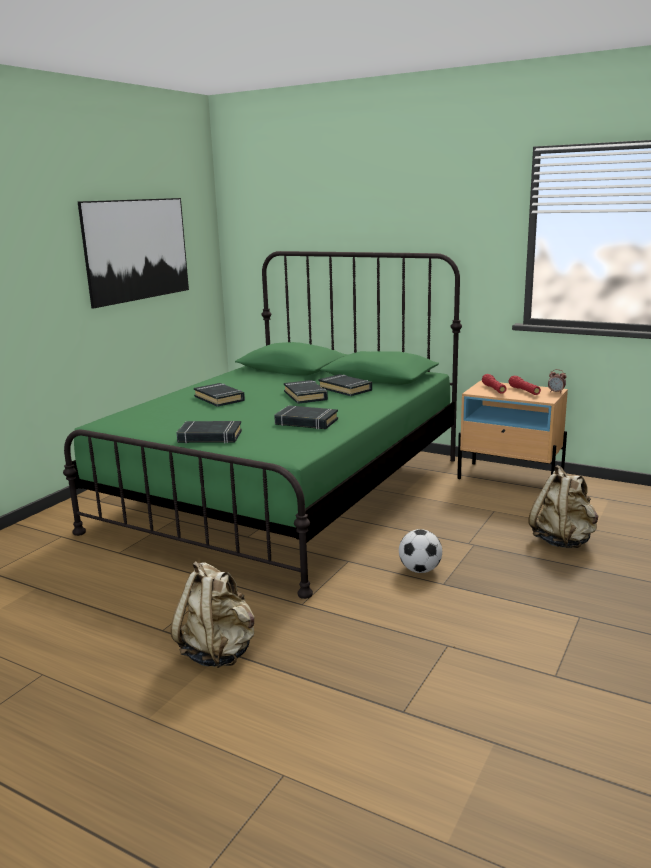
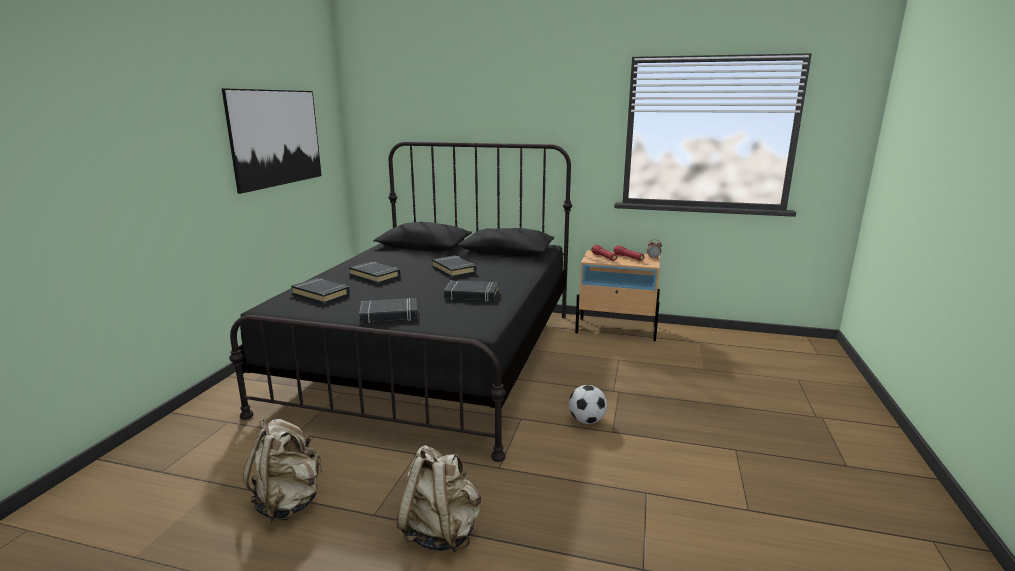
camera: 15 degrees left, 0 degrees up
(285, 493) = (435, 357): green bed -> black bed
(345, 389) = (485, 262): black book -> black book (321, 294)
(563, 541) = (685, 381): beige backpack -> beige backpack (289, 502)

